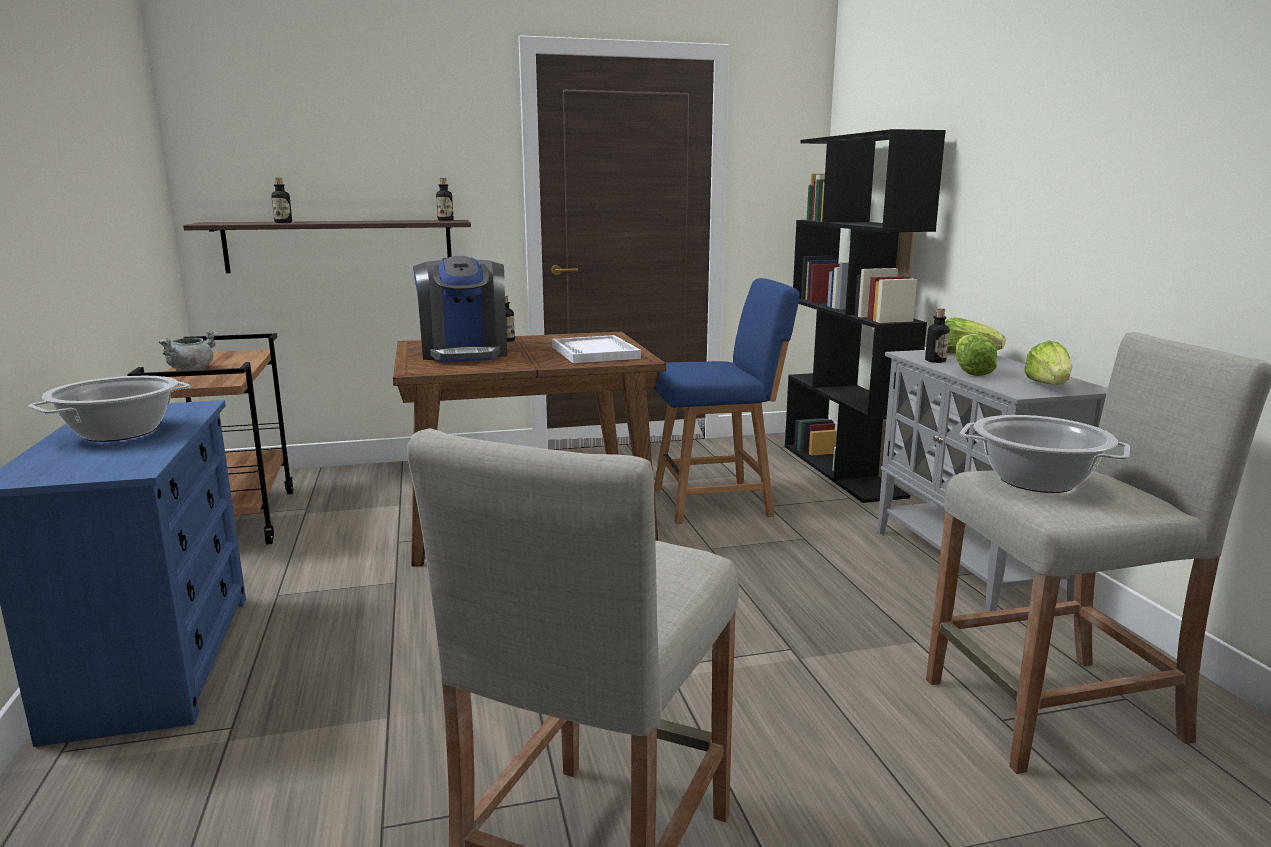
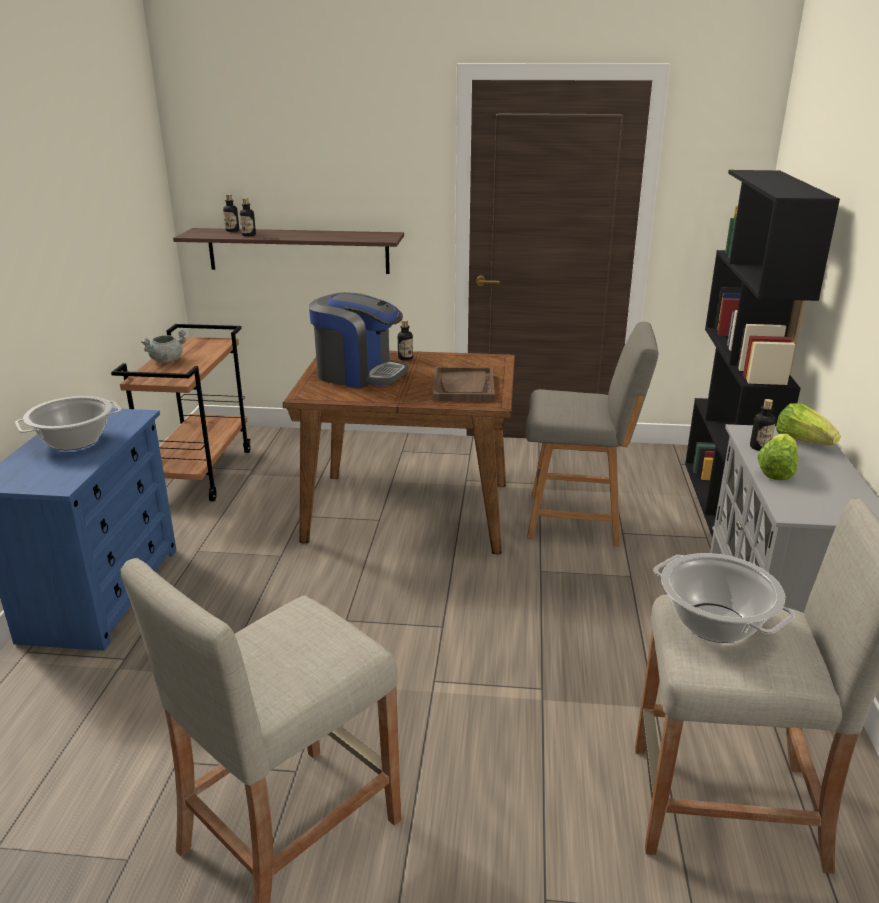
camera: 20 degrees right, 10 degrees up
(445, 220) = (381, 235): bottle -> bottle (232, 230)
(464, 353) = (359, 374): coffee machine -> coffee machine turned 75 degrees counterclockwise
(595, 352) = (463, 387): white tray -> brown tray
(716, 501) = (578, 519): blue chair -> grey chair
(1048, 386) = (831, 507): lettuce -> none

